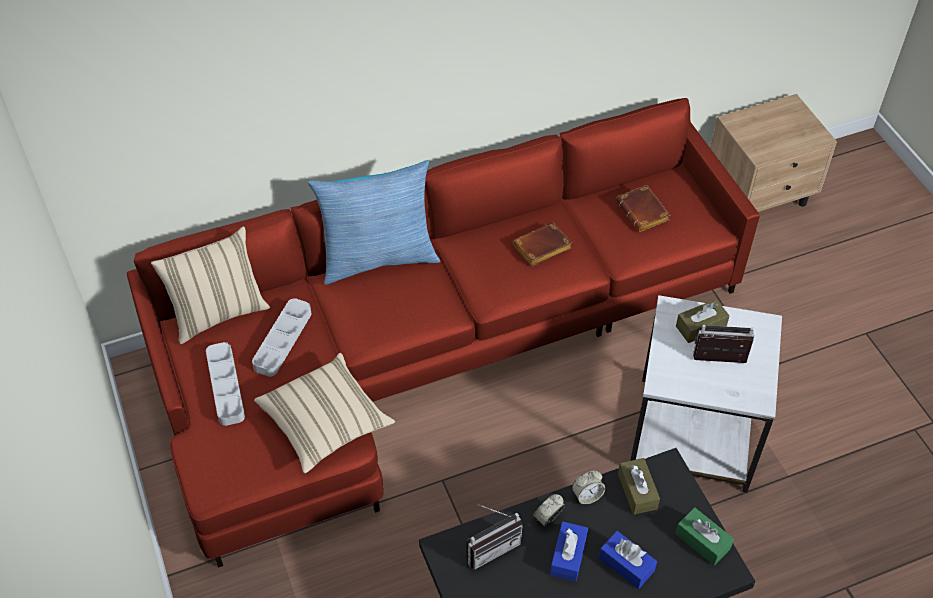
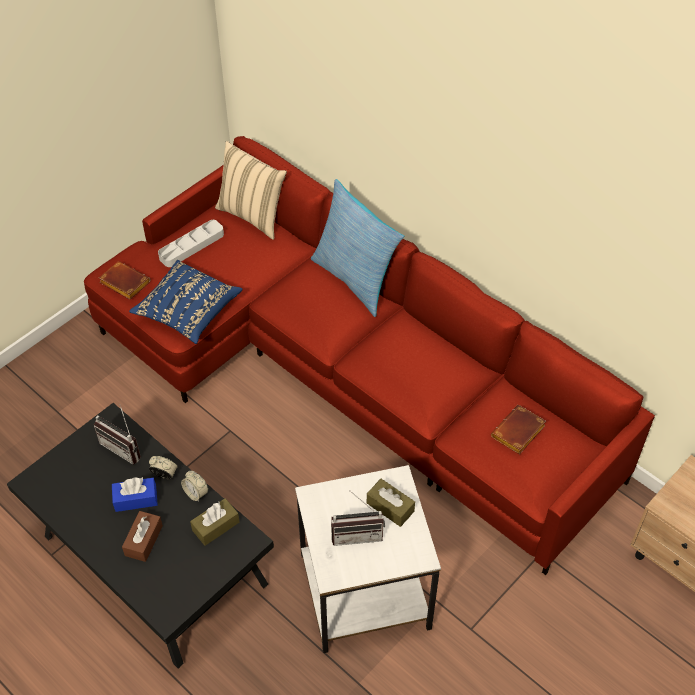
camera: 65 degrees right, 0 degrees up
(283, 340) = (247, 258): grey tray -> none
(325, 423) = (188, 311): beige pillow -> blue pillow
(541, 249) = (426, 375): brown book -> brown book (123, 283)
(626, 564) = (144, 540): blue tissue box -> brown tissue box
(702, 541) = (187, 588): green tissue box -> none
(719, 363) = (357, 533): radio -> radio turned 105 degrees clockwise

